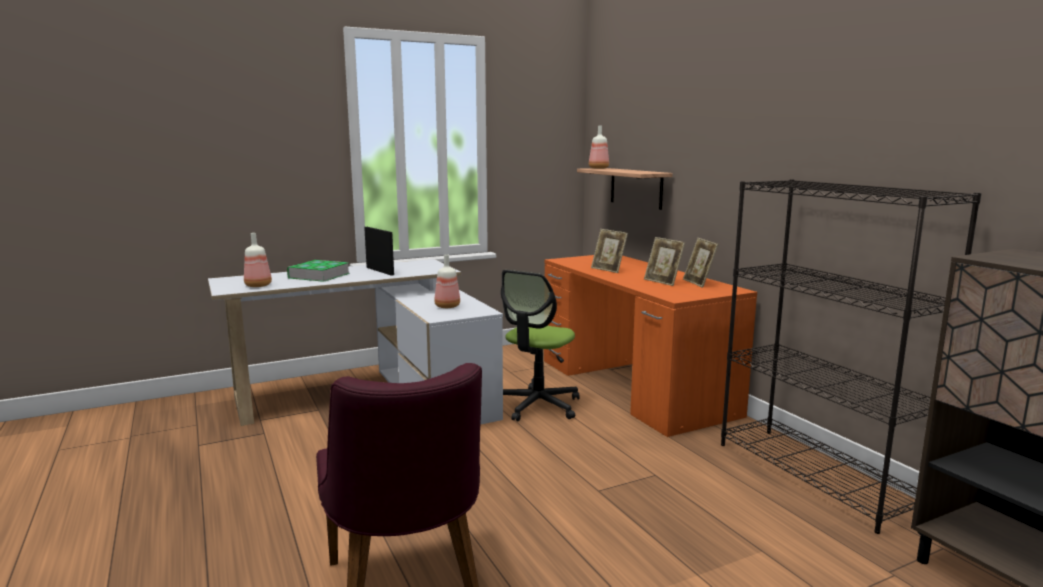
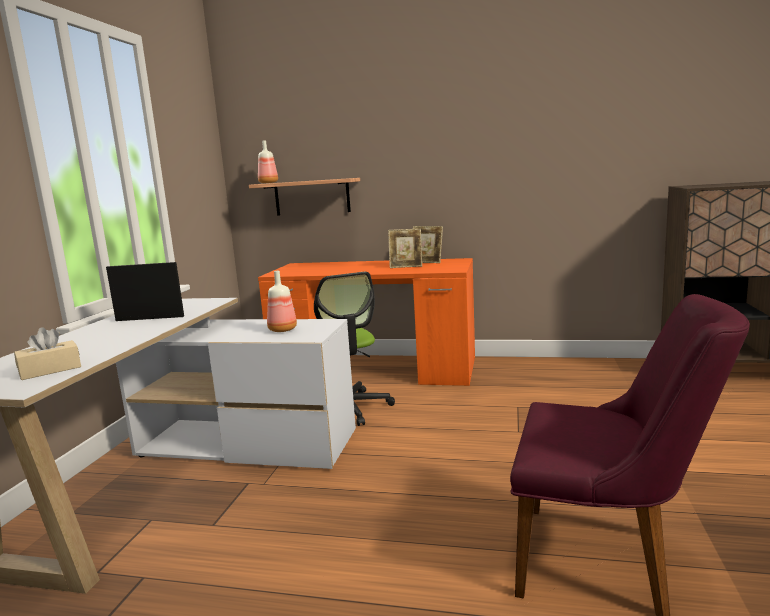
camera: 50 degrees left, 0 degrees up
(259, 285) = (50, 370): bottle -> beige tissue box
(319, 275) = (90, 341): book -> none
(608, 269) = (339, 270): picture frame -> none
(816, 476) = (570, 367): black bookcase -> none

